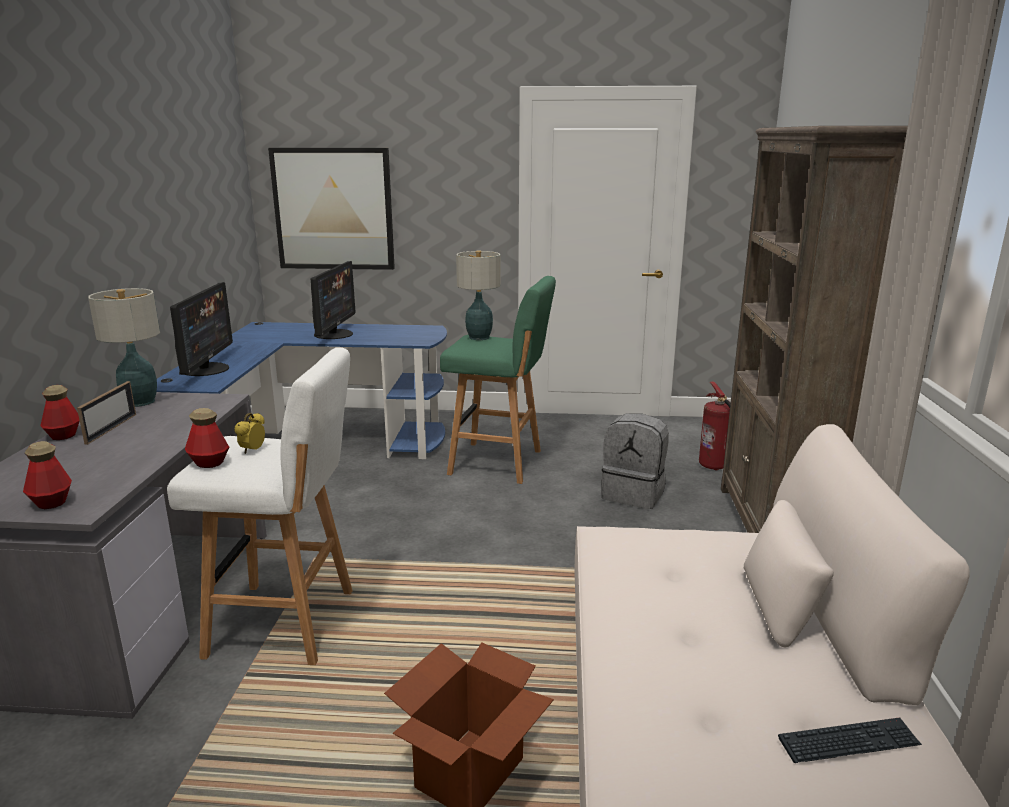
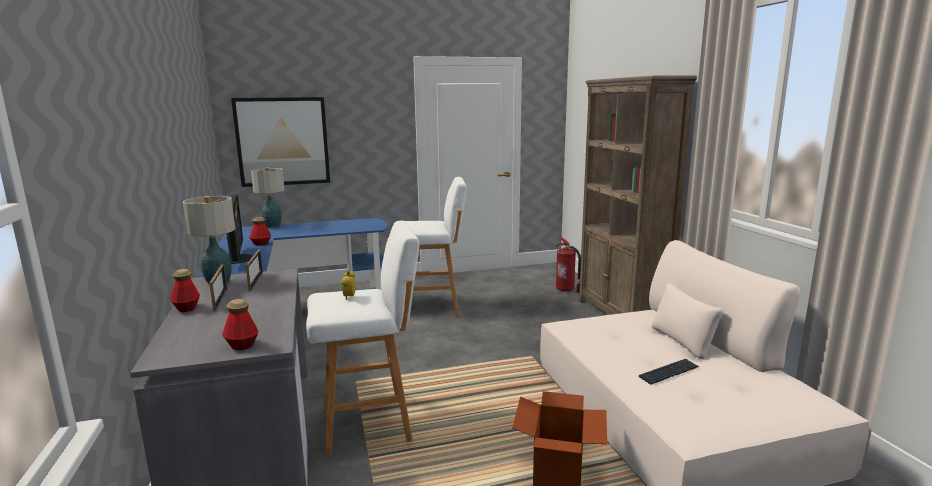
camera: 20 degrees left, 5 degrees down
(179, 407) = (256, 281): none -> picture frame
(209, 463) = (328, 308): bottle -> bottle (261, 244)
(334, 334) = (305, 229): monitor -> none
(479, 337) = (414, 221): table lamp -> table lamp (273, 226)
(499, 463) = (434, 306): green stool -> white stool
(634, 494) = (532, 311): grey backpack -> none
(848, 742) = (768, 390): keyboard -> keyboard (669, 372)

